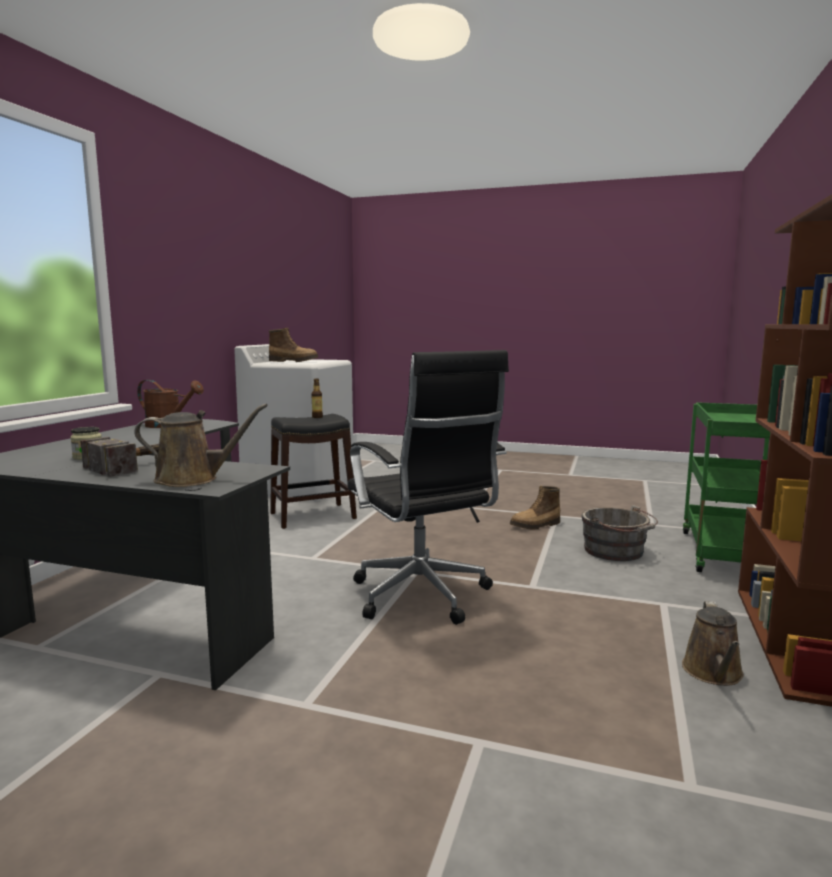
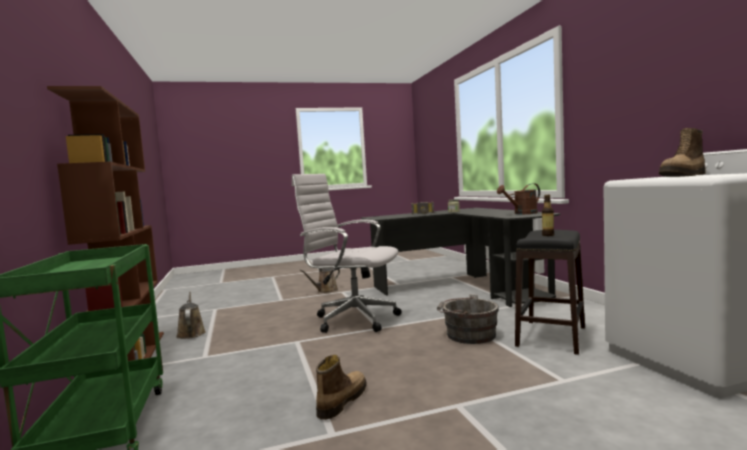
camera: 145 degrees right, 5 degrees down
(193, 479) = (384, 216): brown watering can -> brown watering can (325, 291)
(423, 597) = (352, 319): black office chair -> white office chair
(616, 552) = (237, 392): grey bucket -> grey bucket (468, 335)

